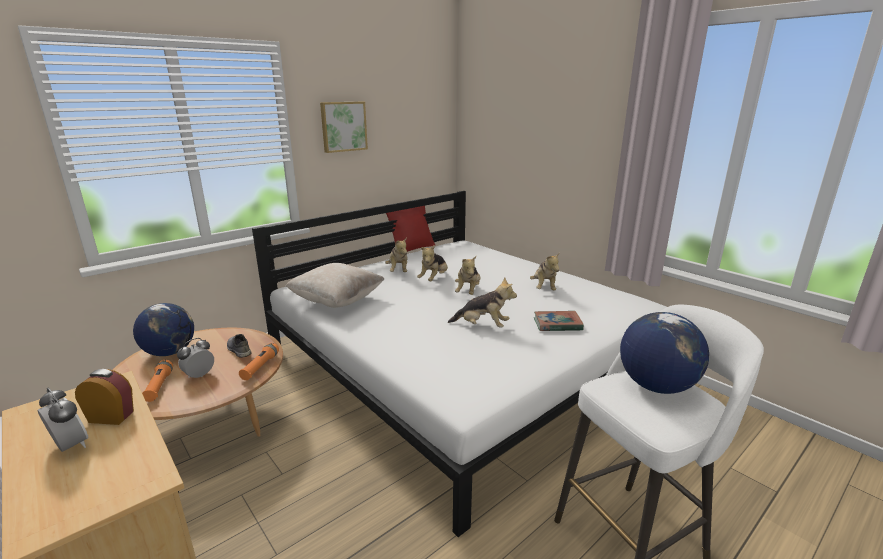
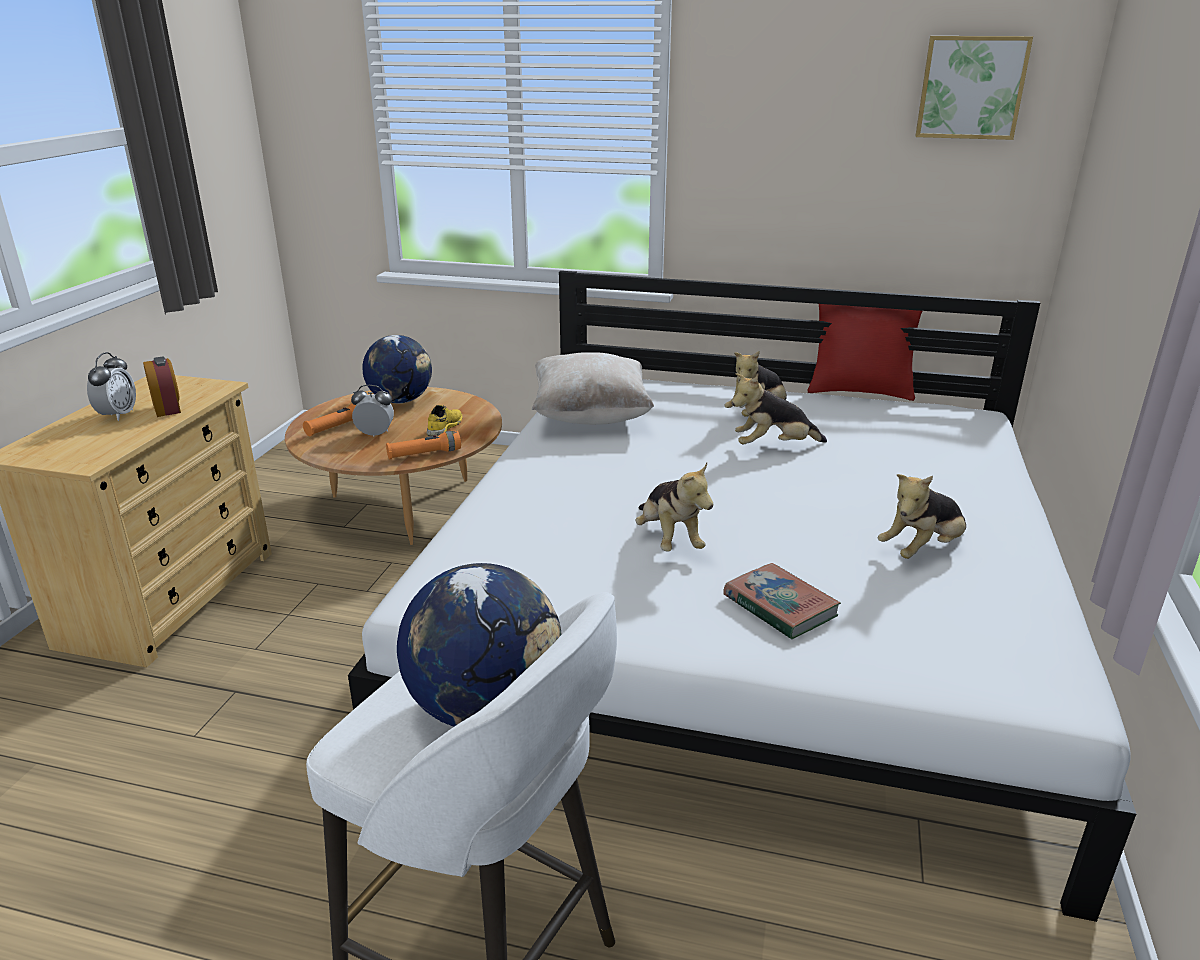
camera: 55 degrees right, 5 degrees up
(238, 350) = (444, 428): grey shoe -> yellow shoe
(343, 126) = (773, 124): picture -> picture (971, 87)
(468, 291) = (774, 487): plush toy -> none

